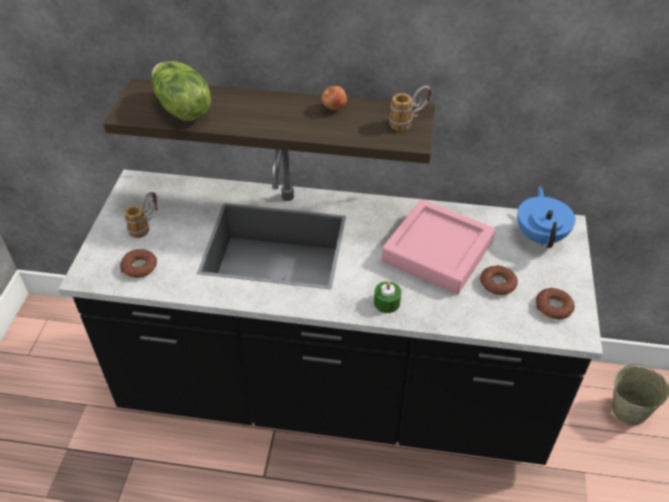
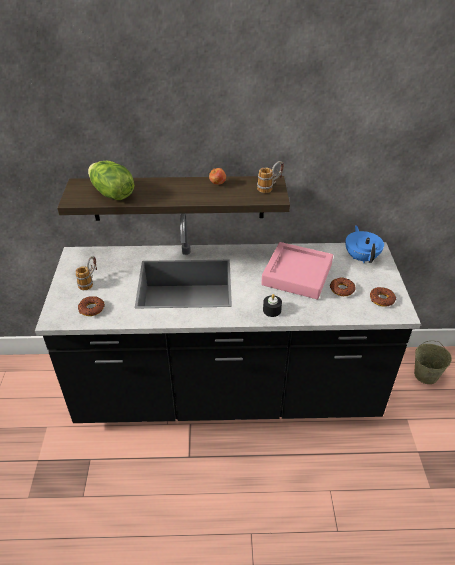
camera: 10 degrees left, 5 degrees down
(387, 302) = (272, 310): green candle -> black candle

